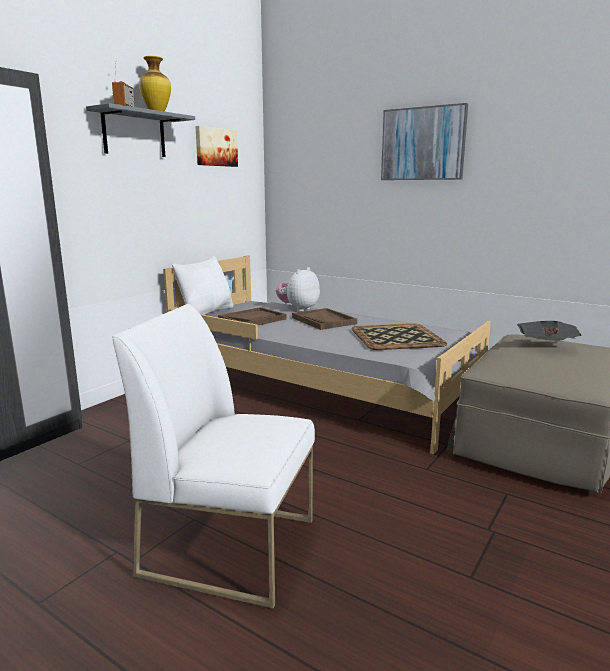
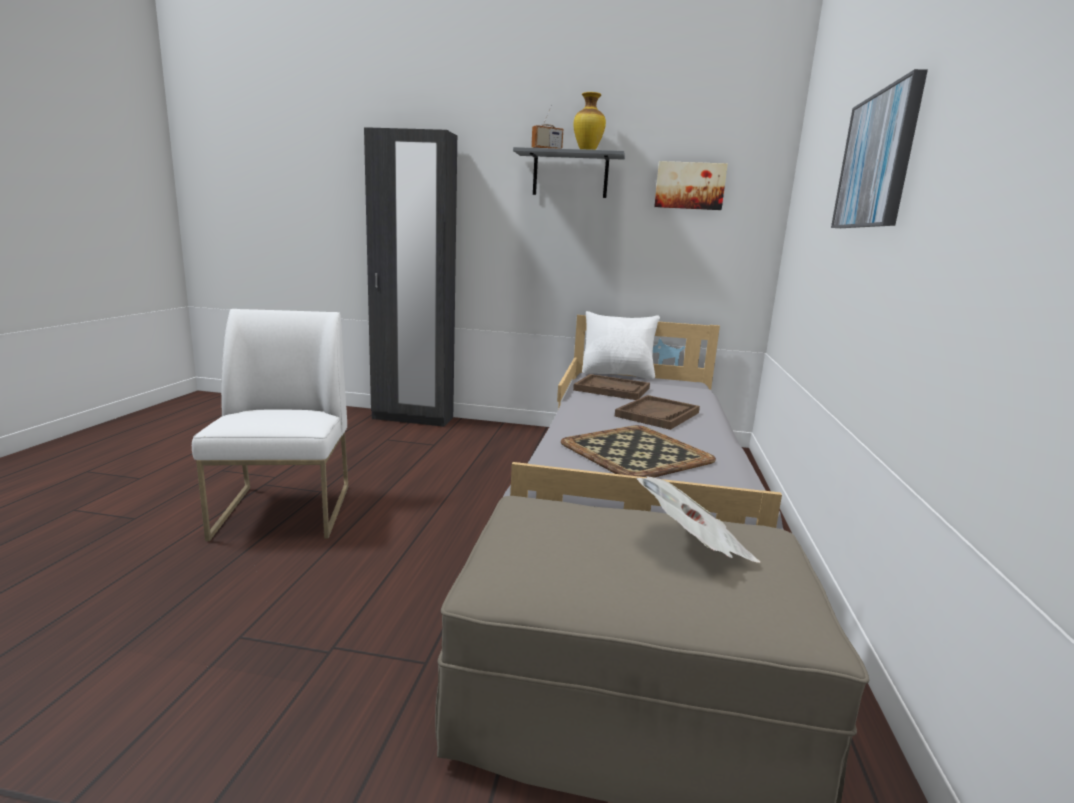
camera: 65 degrees right, 0 degrees up
(298, 309) = (693, 400): plush toy -> none

